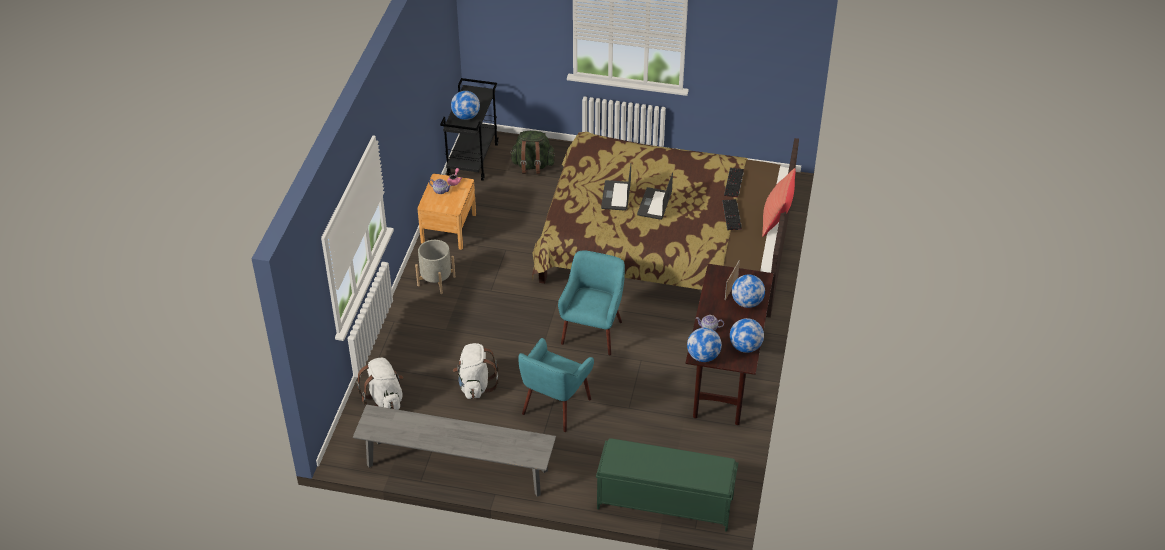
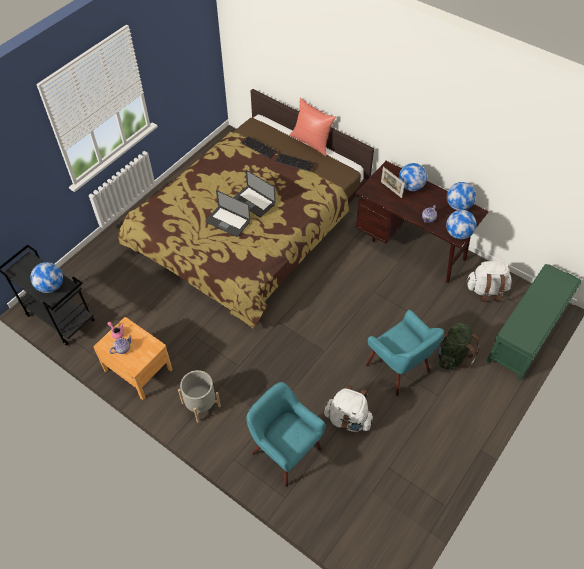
camera: 65 degrees left, 10 degrees up
(384, 399) = (331, 503): white backpack -> white backpack (486, 290)
(457, 468) = (440, 469): grey bench -> none
(532, 166) = (102, 277): green backpack -> green backpack (452, 356)
(593, 332) = (327, 311): turquoise armchair -> turquoise armchair (285, 451)

